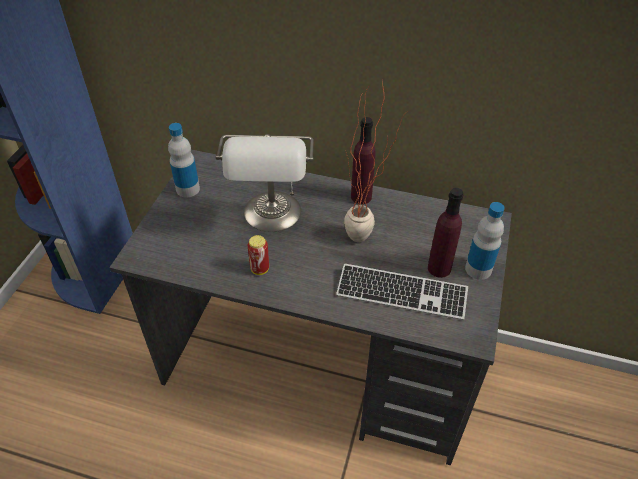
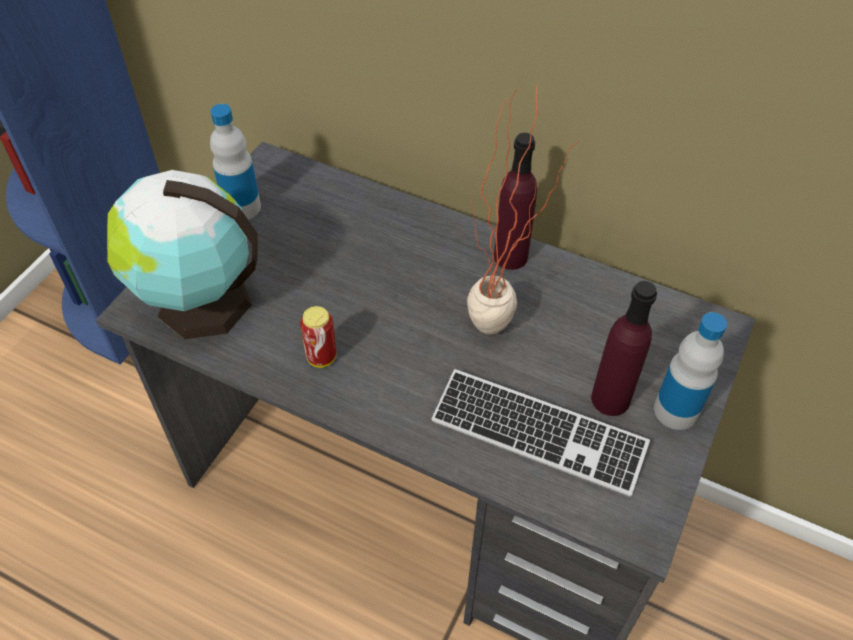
camera: 10 degrees right, 5 degrees up
(174, 248) = (198, 303): none -> globe
(273, 220) = (361, 277): white table lamp -> none

